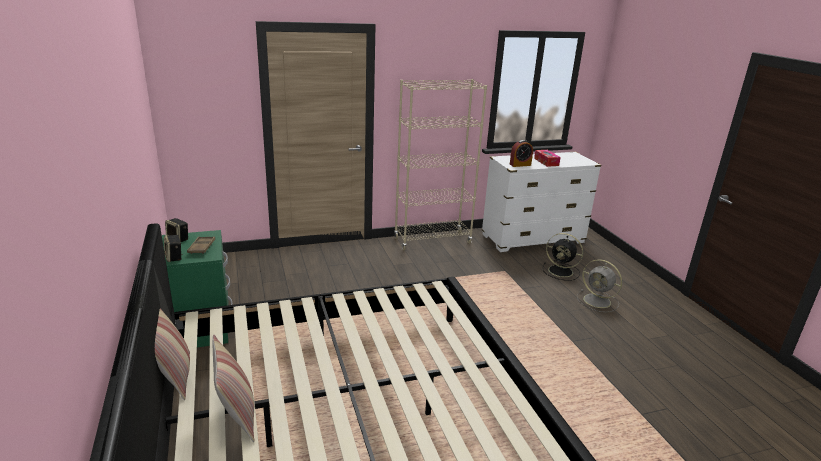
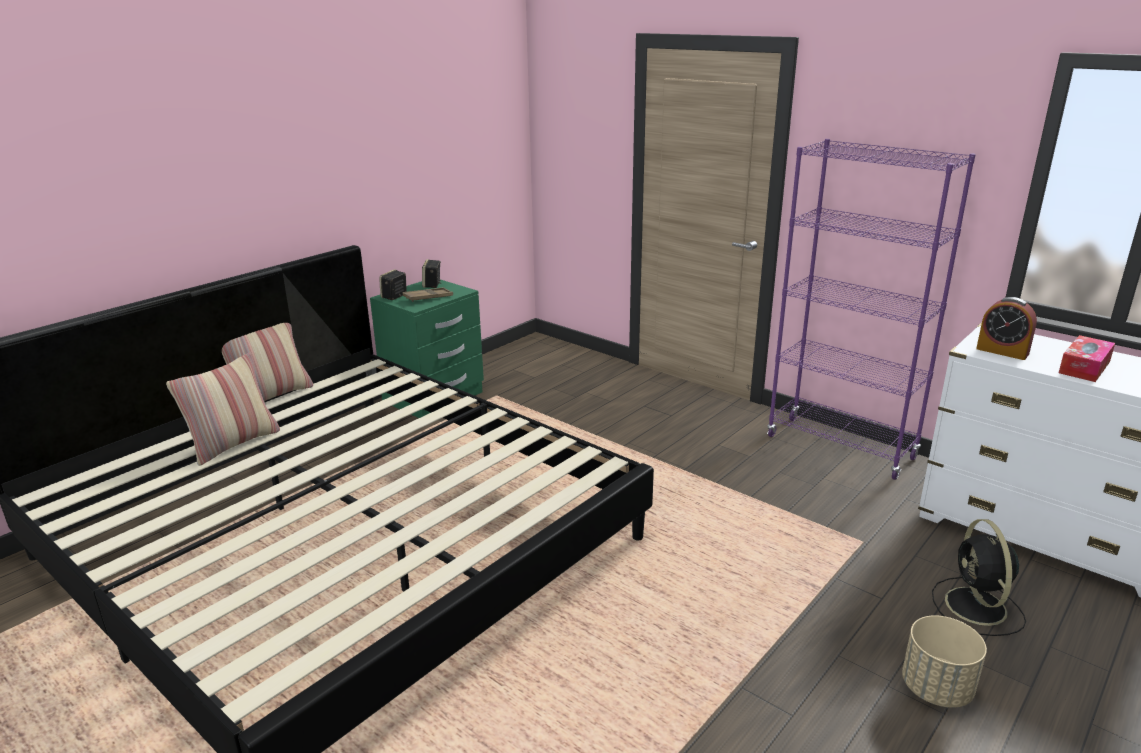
camera: 60 degrees right, 0 degrees up
(432, 241) = (840, 447): beige bookcase -> purple bookcase
(598, 301) = (937, 689): grey fan -> beige planter

